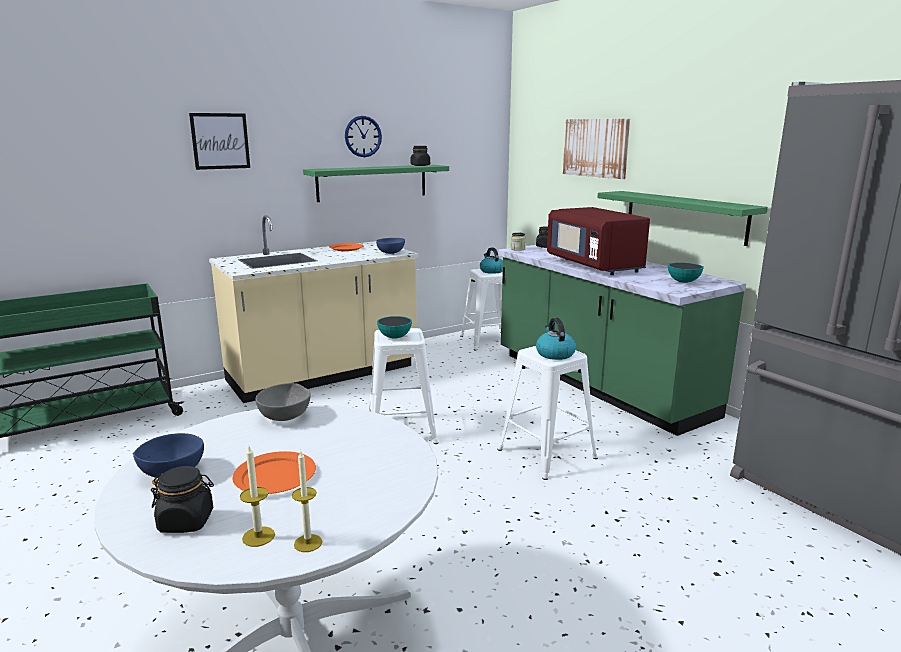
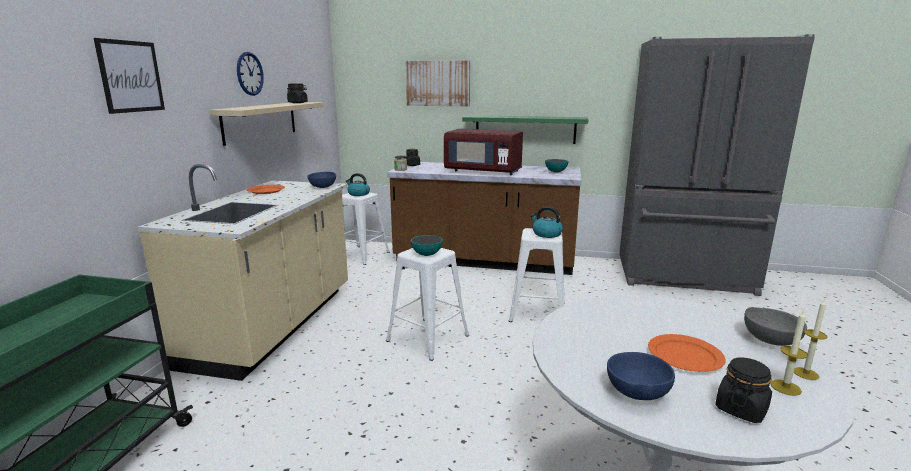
camera: 45 degrees left, 0 degrees up
(286, 416) = (571, 323): grey bowl -> grey bowl (769, 340)
(372, 182) = (260, 121): green shelf -> beige shelf
(598, 384) = (484, 261): green counter -> brown counter

